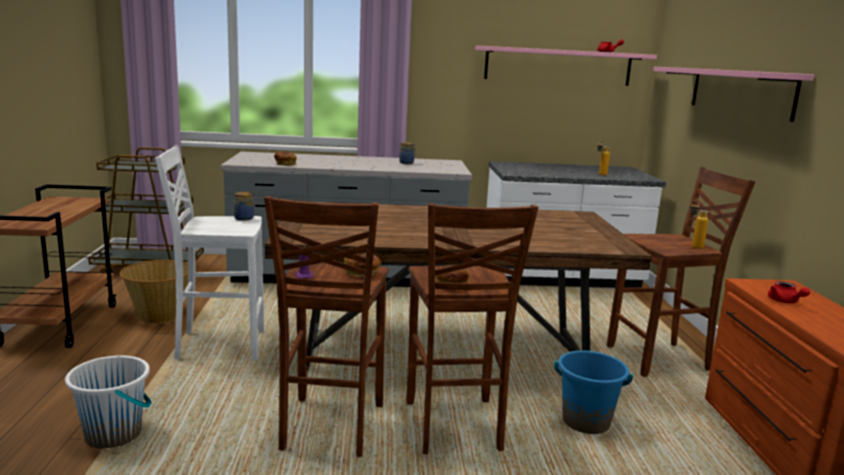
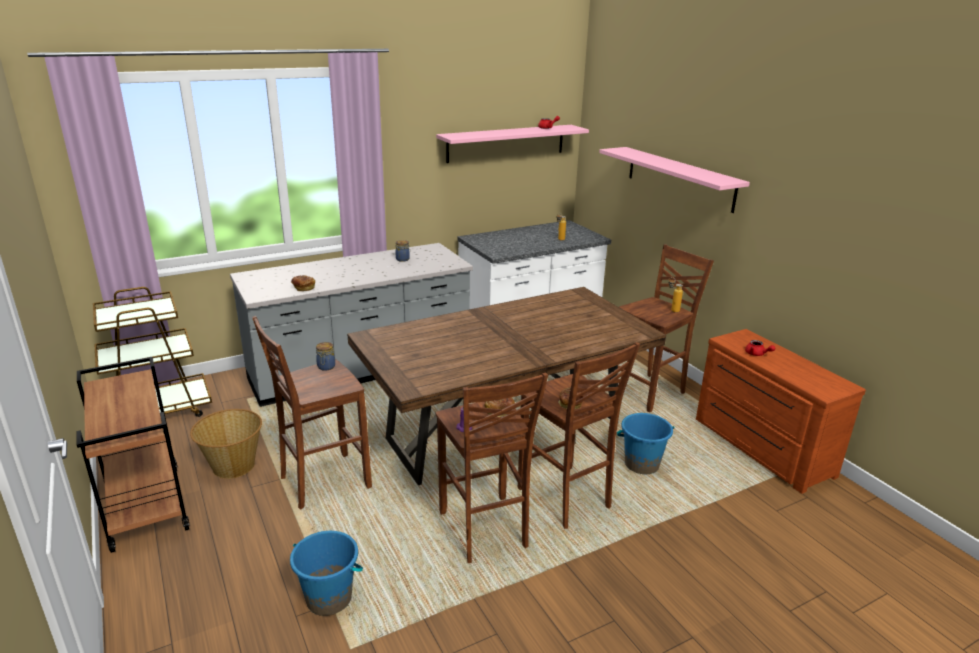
camera: 25 degrees left, 10 degrees up
(114, 434) = (329, 598): white bucket -> blue bucket
(218, 345) = (322, 482): white stool -> brown stool

